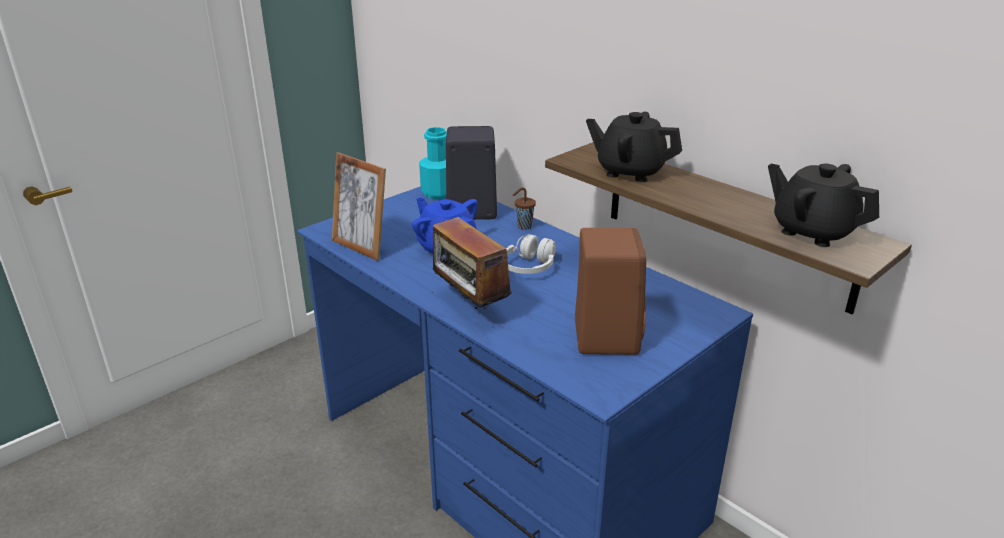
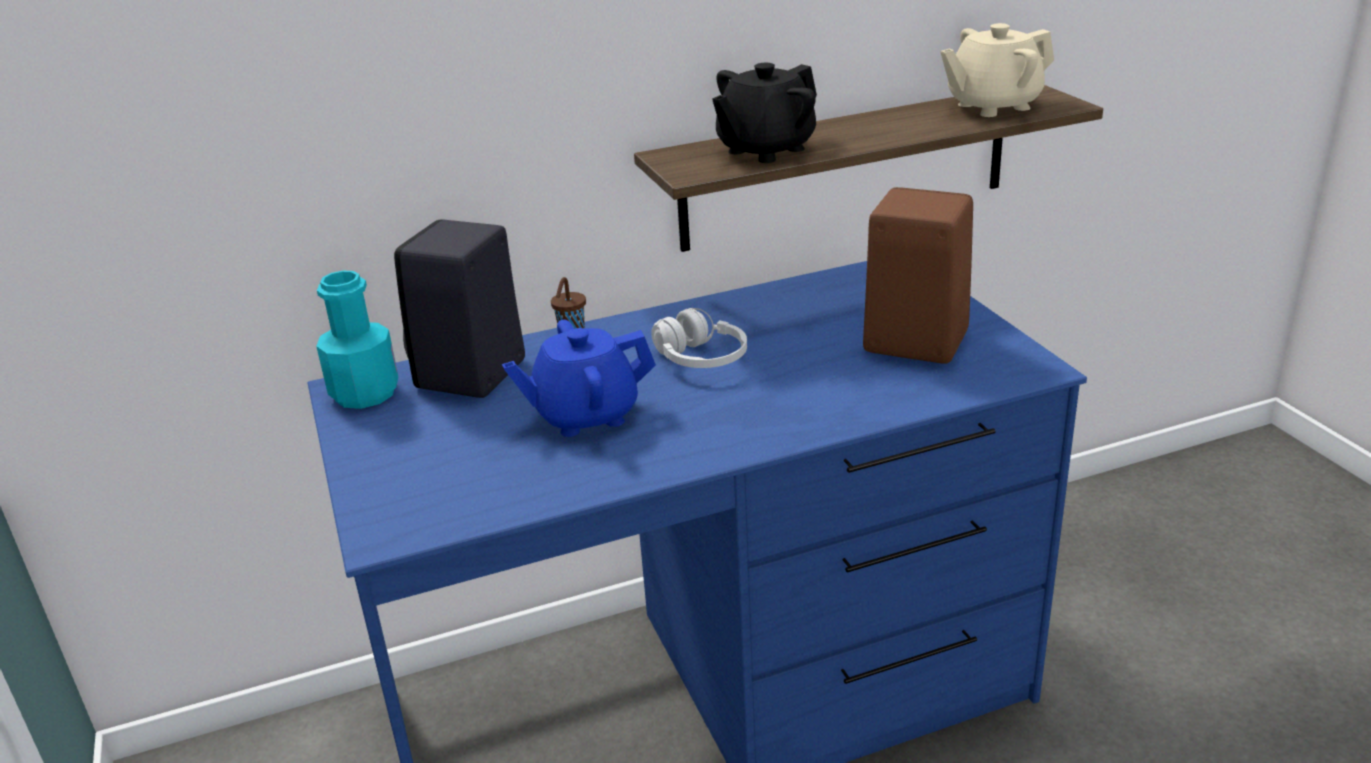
camera: 65 degrees left, 0 degrees up
(361, 247) = (500, 498): picture frame -> none
(469, 307) = (783, 423): radio -> none
(812, 231) = (992, 106): black teapot -> beige teapot

